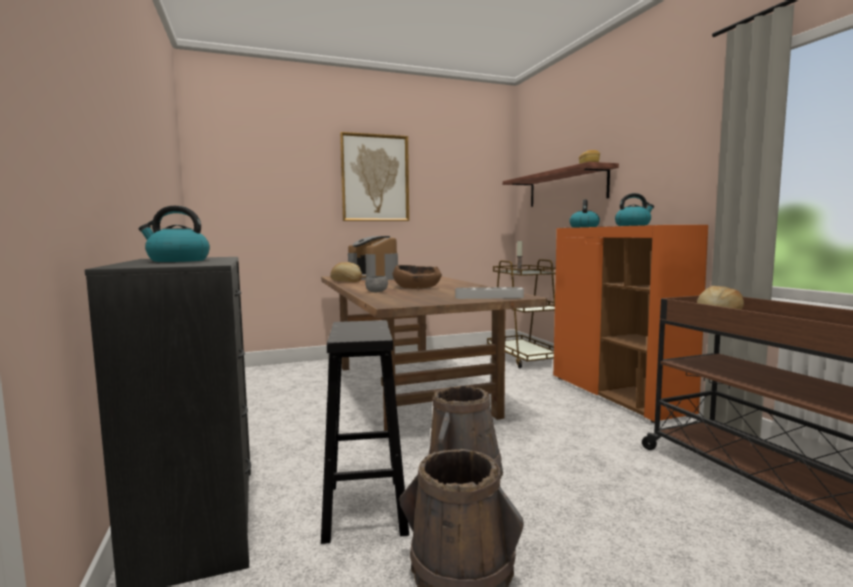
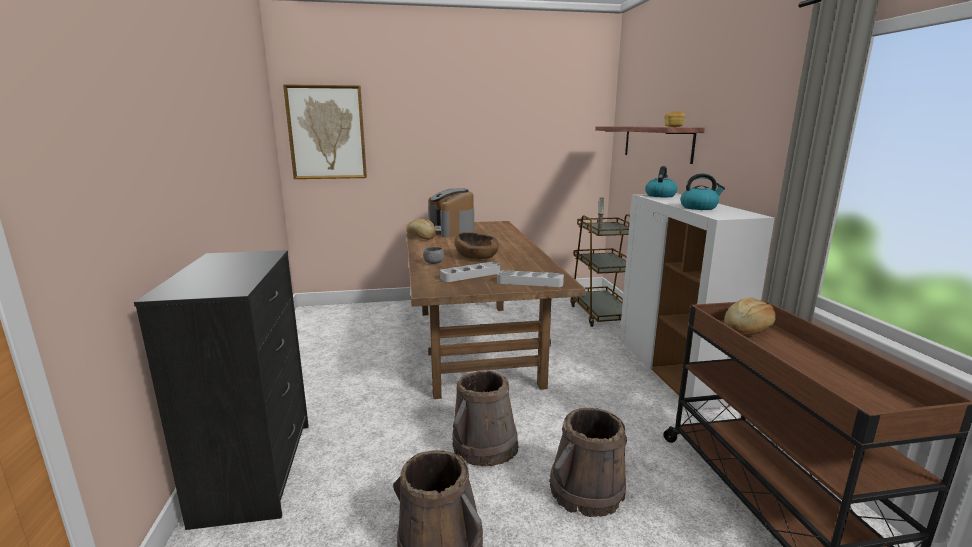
camera: 10 degrees right, 10 degrees up
(177, 260) = (223, 270): kettle -> none
(364, 507) = (387, 473): black stool -> none
(375, 178) = (460, 124): picture -> picture (327, 132)
(423, 296) = (470, 275): none -> grey tray
(593, 499) = (586, 490): none -> brown bucket
(618, 395) = (674, 371): orange cabinet -> white cabinet

